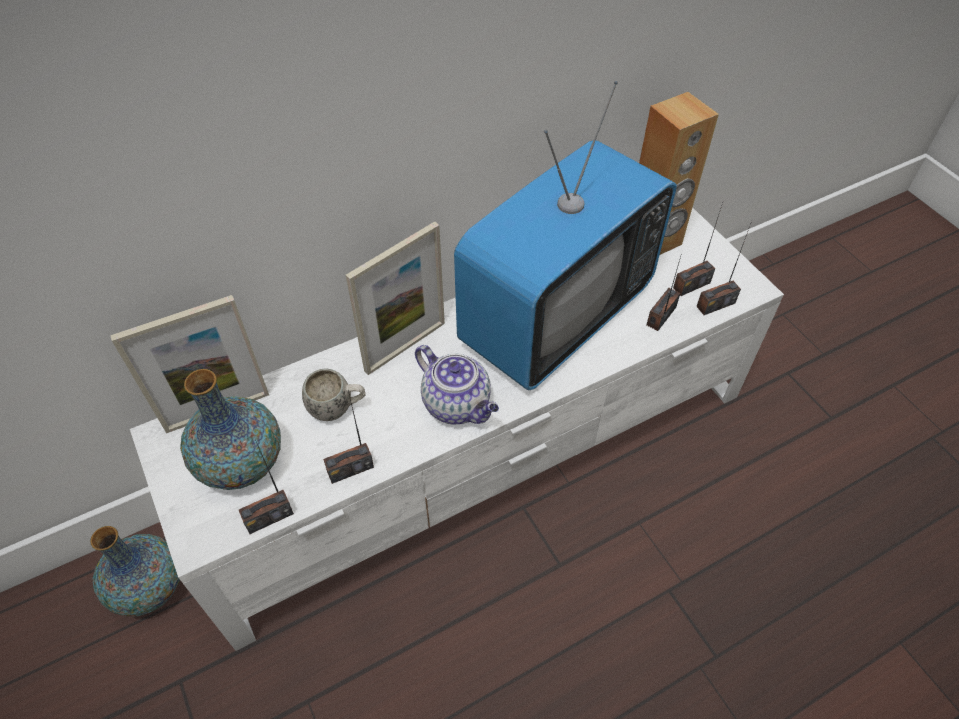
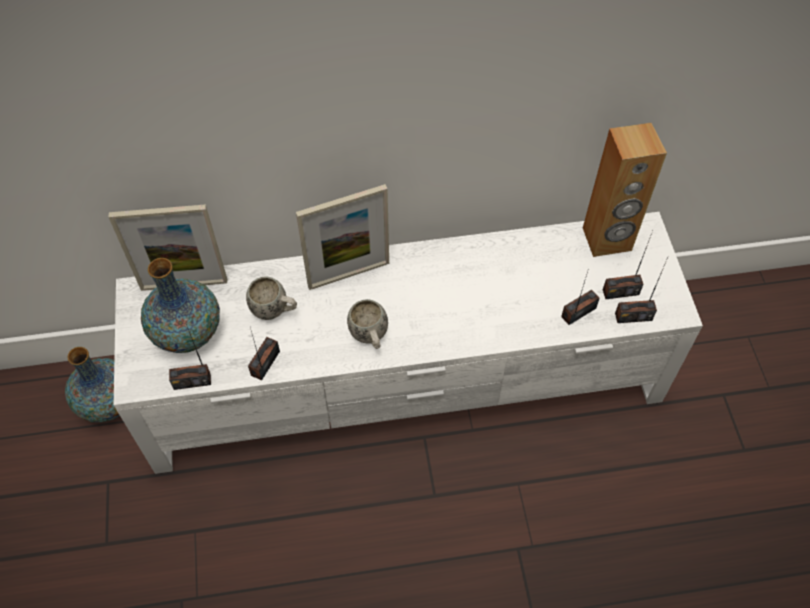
camera: 20 degrees right, 5 degrees up
(350, 469) = (265, 363): radio -> radio turned 120 degrees clockwise
(458, 404) = (370, 337): teapot -> white mug
(556, 317) = (485, 286): television -> none

